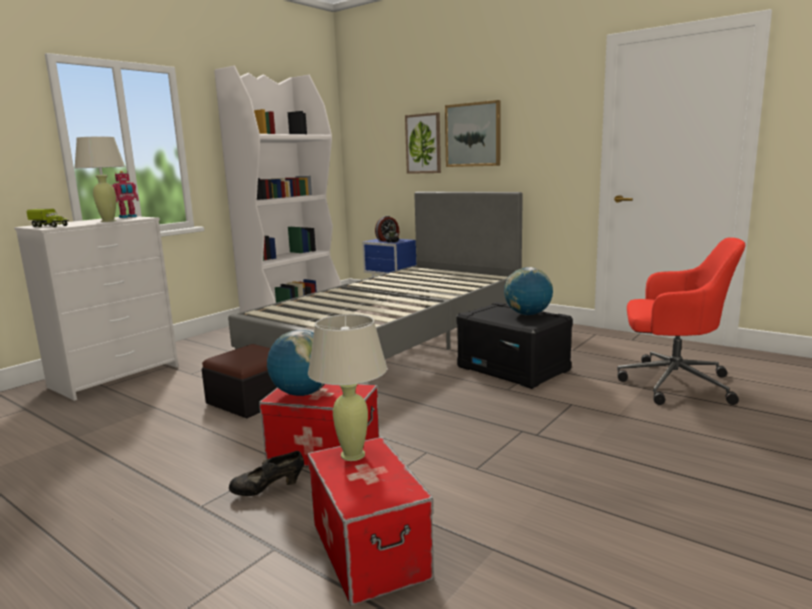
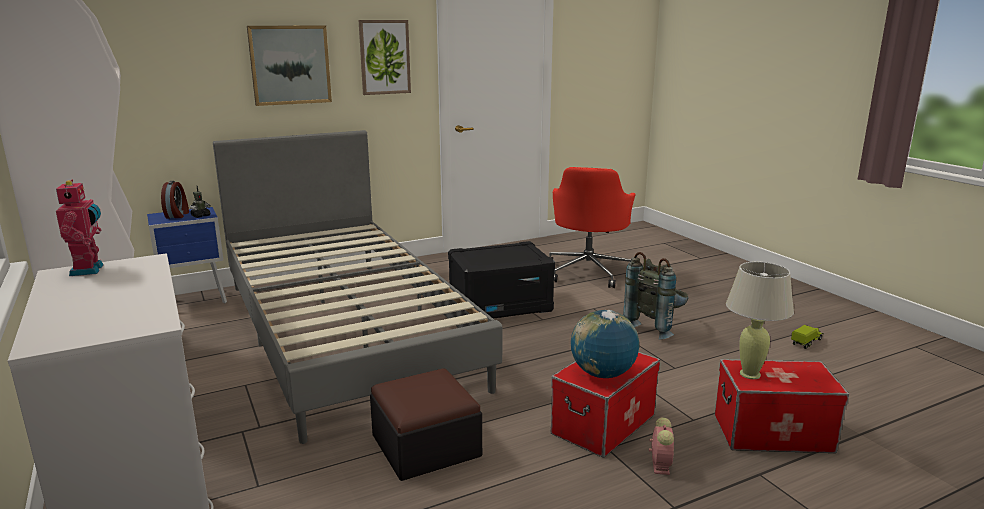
camera: 65 degrees left, 5 degrees up
(49, 226) = (116, 324): toy truck -> toy truck (807, 342)
(108, 221) = (138, 282): beige table lamp -> none
(268, 489) = (660, 464): black shoe -> alarm clock
(423, 143) = (210, 75): picture -> picture (384, 57)
(527, 314) = (506, 250): globe -> none
(573, 442) = (656, 327): none -> grey backpack
(672, 383) = (588, 271): red office chair -> red office chair turned 150 degrees clockwise

